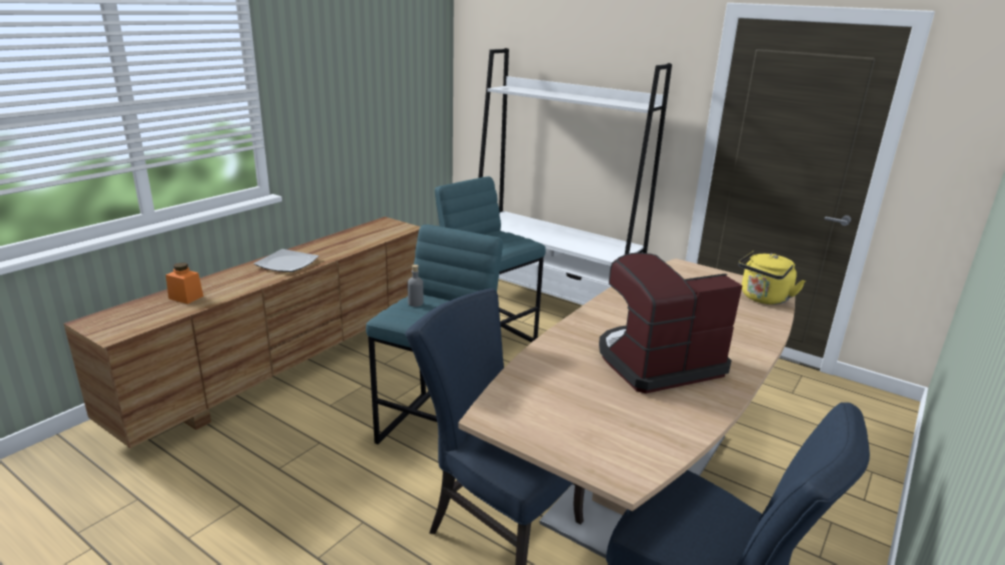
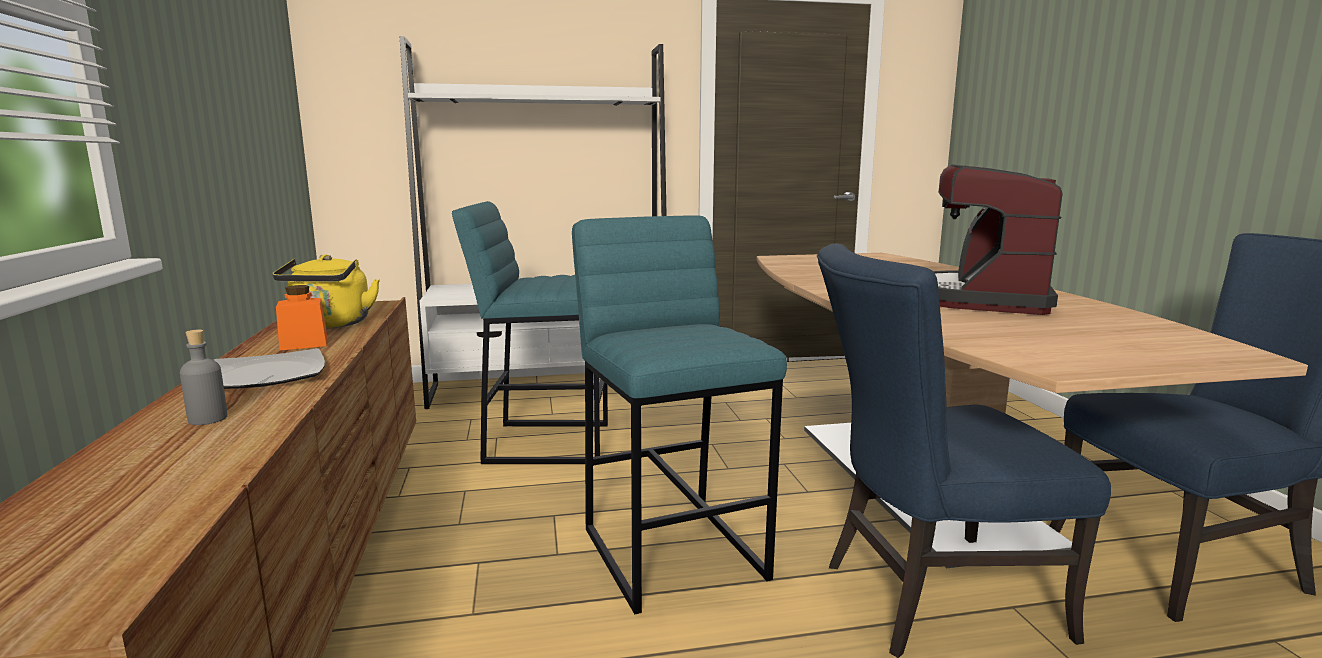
camera: 45 degrees left, 10 degrees down
(186, 297) = (138, 475): orange jar -> orange jar (304, 344)
(415, 303) = (648, 334): grey bottle -> grey bottle (208, 419)
(763, 299) = (890, 259): yellow kettle -> yellow kettle (331, 325)

